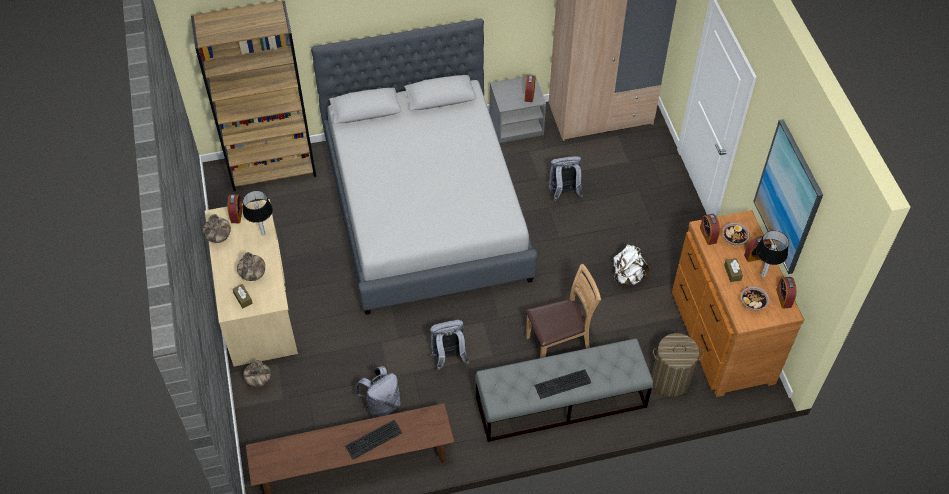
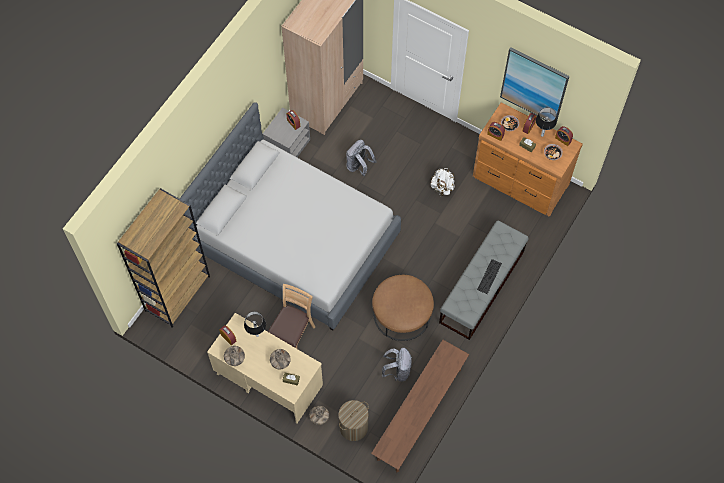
camera: 45 degrees left, 10 degrees up
(373, 440) = (431, 390): keyboard -> none
(448, 357) = (402, 314): grey backpack -> brown ottoman
(558, 345) = (449, 257): brown chair -> brown chair (292, 335)
(670, 380) = (520, 227): laundry basket -> laundry basket (353, 427)

